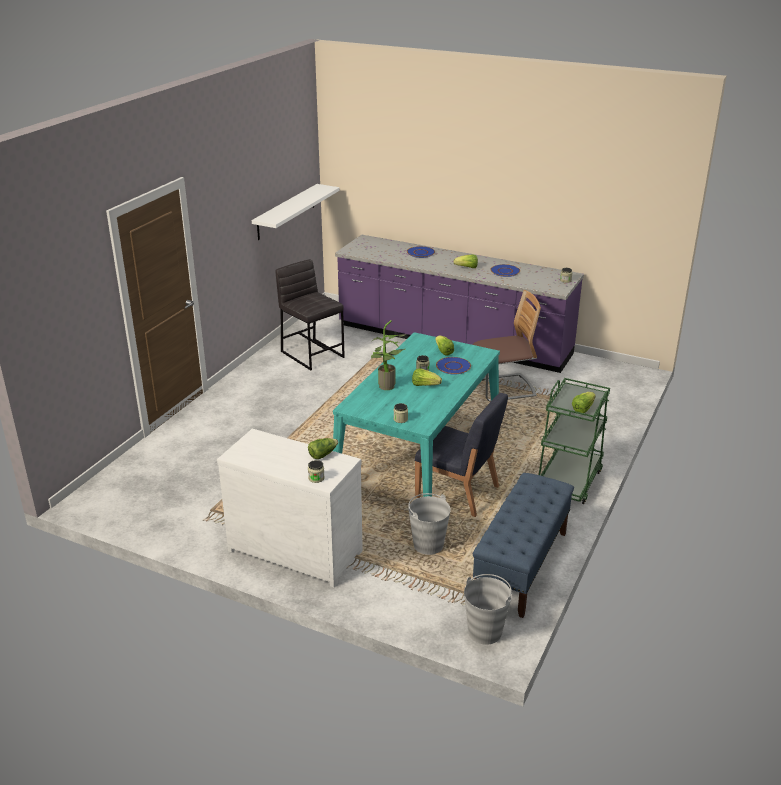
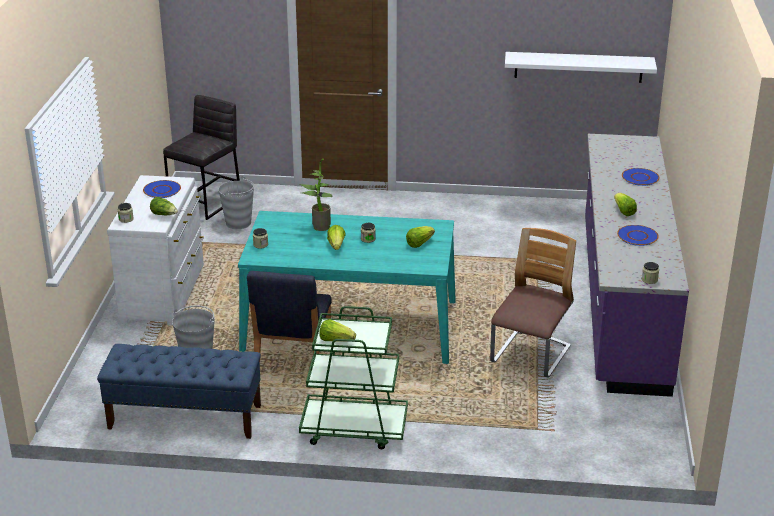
camera: 70 degrees right, 0 degrees up
(312, 354) = (510, 224): grey stool -> grey stool (206, 202)
(453, 366) = (388, 254): blue plate -> blue plate (162, 190)
(485, 632) = (82, 410): grey bucket -> grey bucket (238, 223)
(503, 388) = (530, 356): chair -> chair turned 120 degrees counterclockwise

